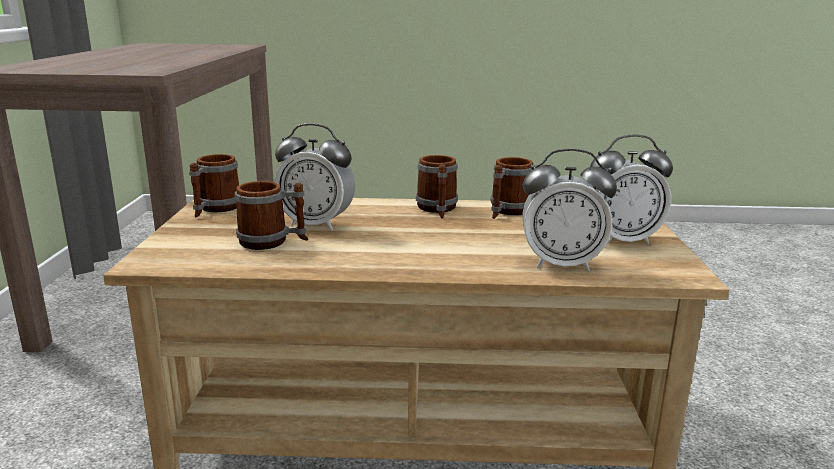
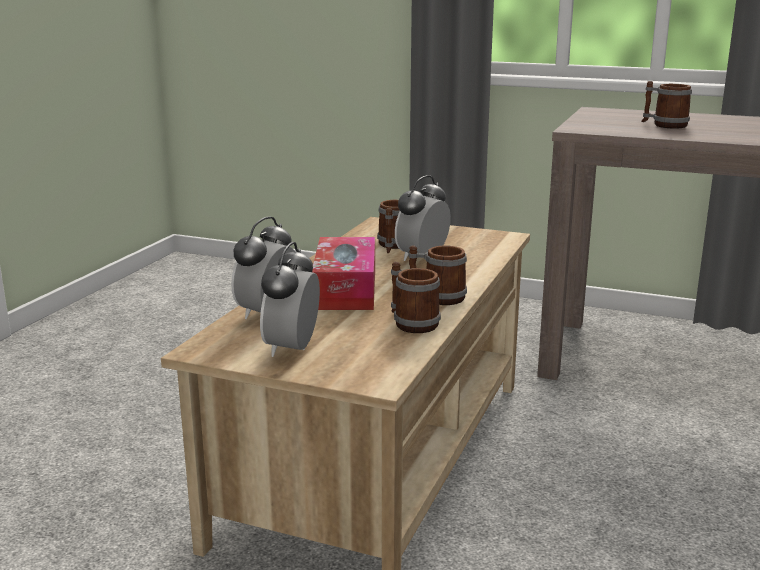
camera: 110 degrees right, 0 degrees up
(215, 209) = (482, 236): mug -> mug (664, 125)
(450, 243) = (345, 289): none -> tissue box

